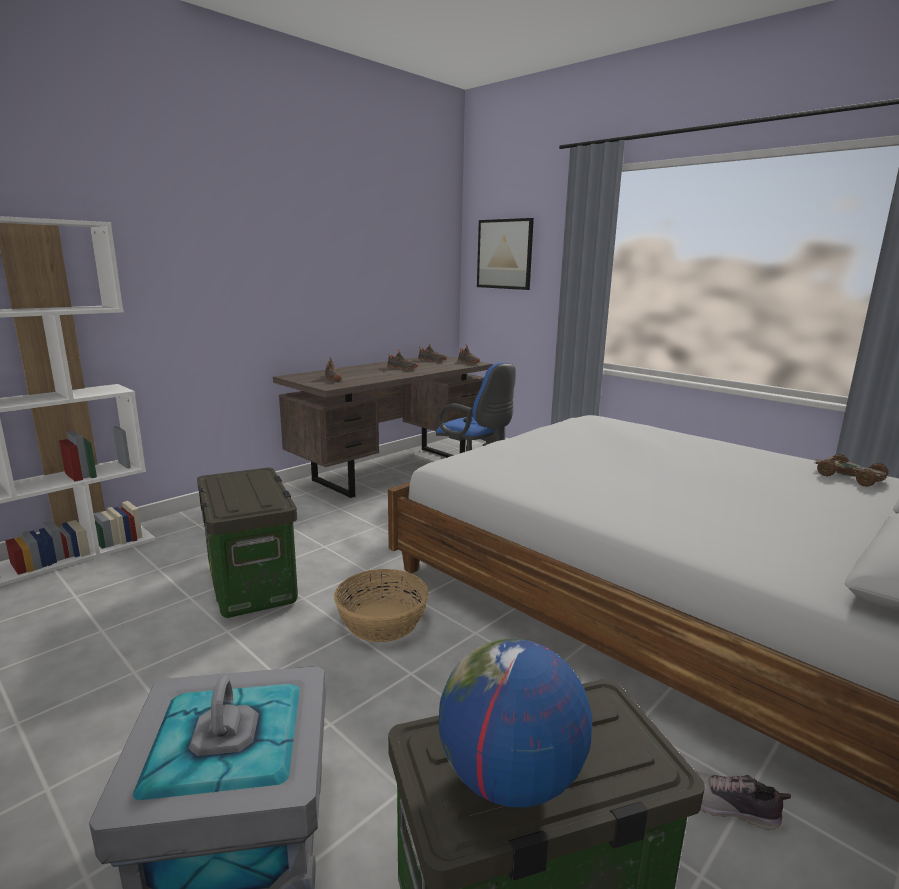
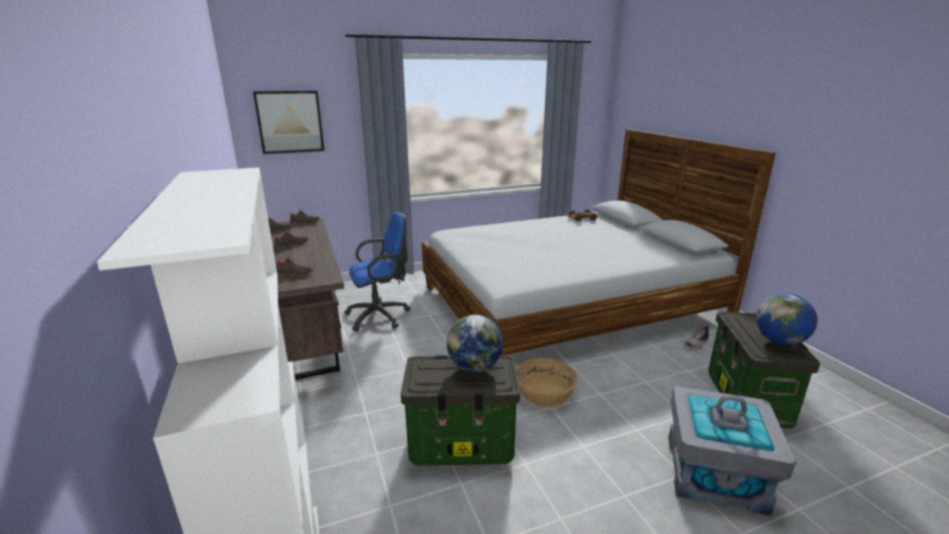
camera: 65 degrees left, 5 degrees up
(255, 493) = (474, 367): none -> globe

